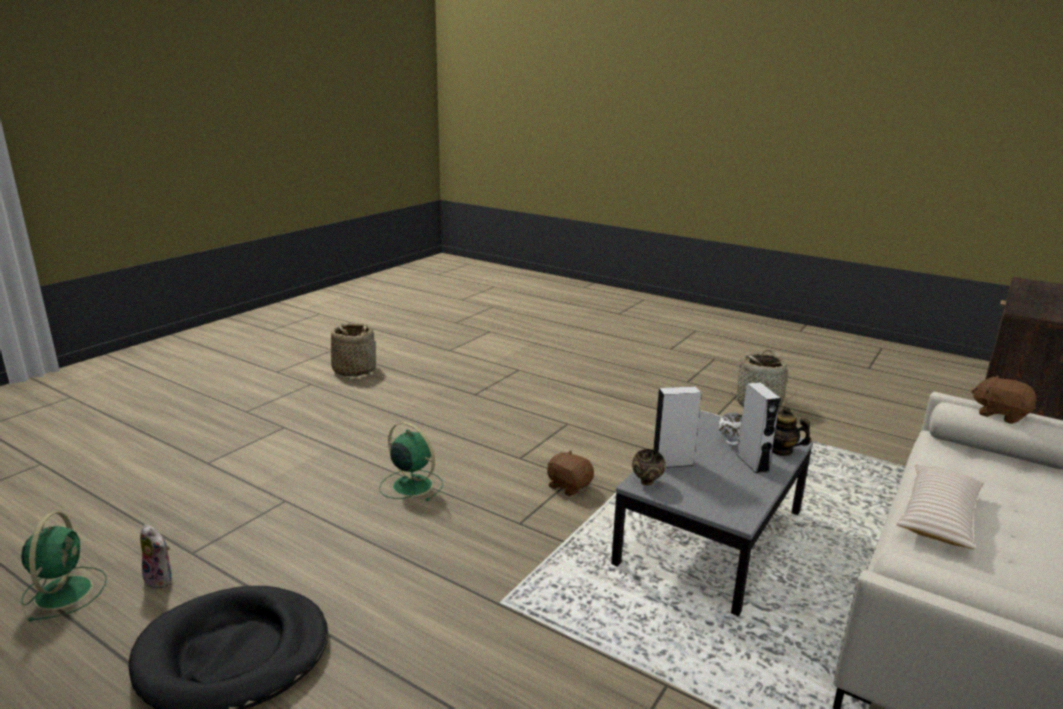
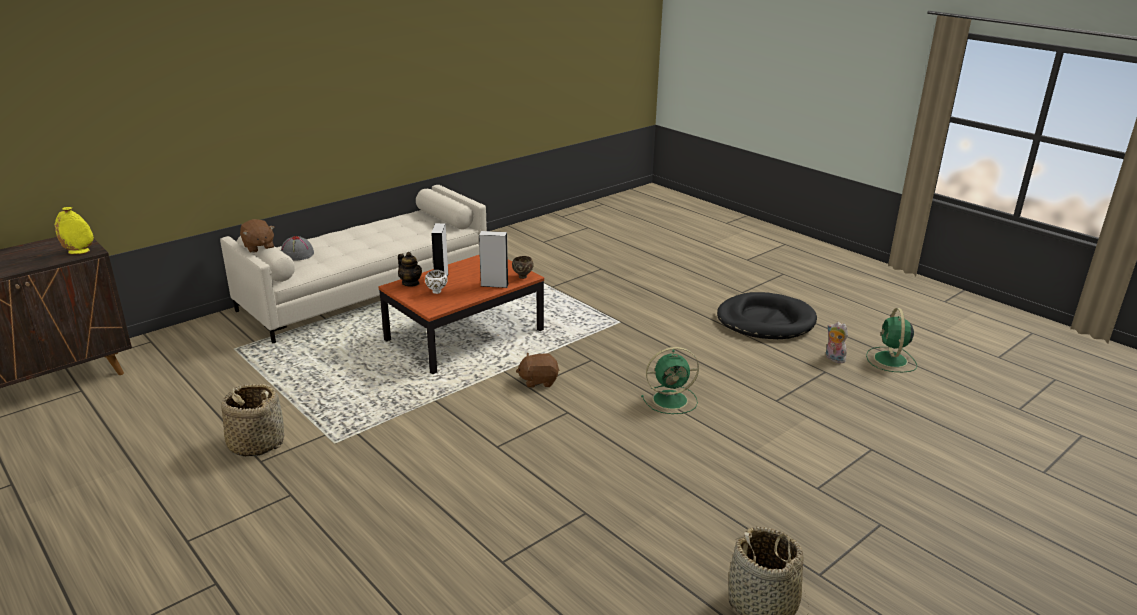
camera: 165 degrees left, 5 degrees up
(411, 485) = (671, 400): green fan -> green fan turned 60 degrees counterclockwise
(569, 486) = (538, 381): brown plush toy -> brown plush toy turned 120 degrees clockwise
(711, 537) = (465, 334): grey coffee table -> brown coffee table
(938, 516) = (380, 244): beige pillow -> none
(1006, 474) = (297, 254): none -> grey hat
(1026, 310) = (79, 252): none -> yellow vase

